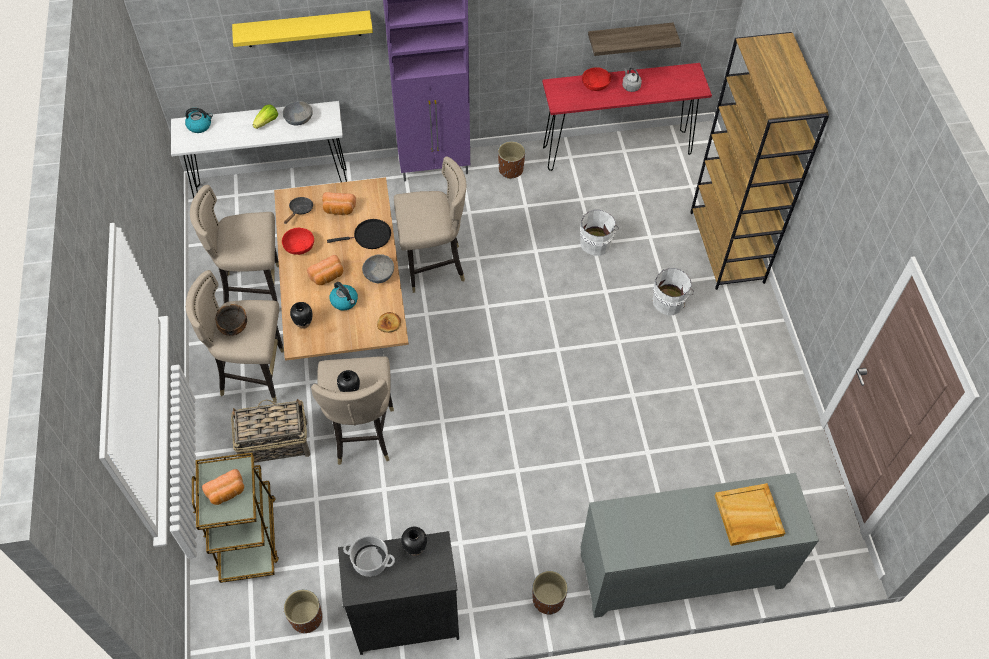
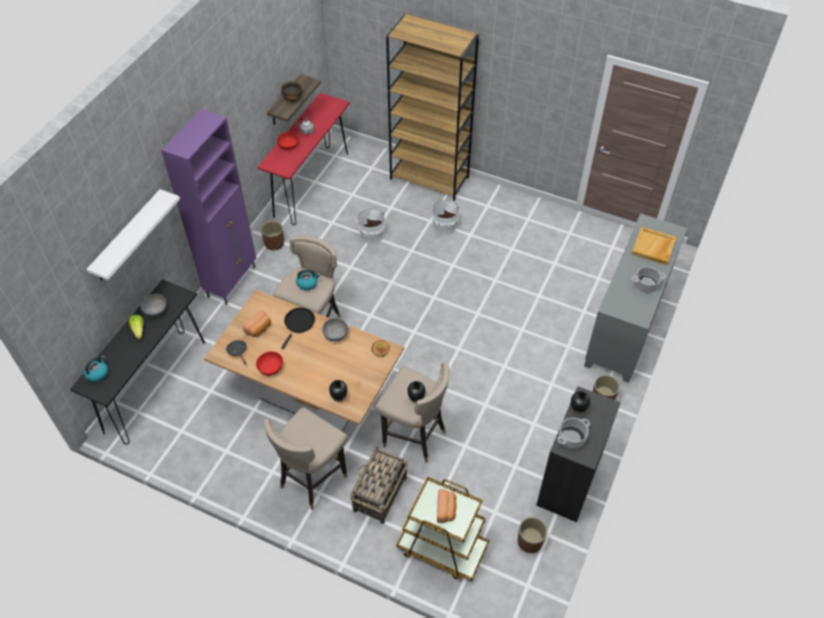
camera: 55 degrees left, 5 degrees down
(233, 328) = (306, 442): bowl -> bowl (292, 99)
(254, 289) = (237, 442): beige stool -> none
(272, 189) = (155, 386): white console table -> black console table
(303, 29) = (127, 236): yellow shelf -> white shelf
(327, 276) = (311, 364): bread -> none
(344, 301) = (341, 364): kettle -> kettle (307, 283)
(677, 536) = (646, 284): none -> cooking pot

